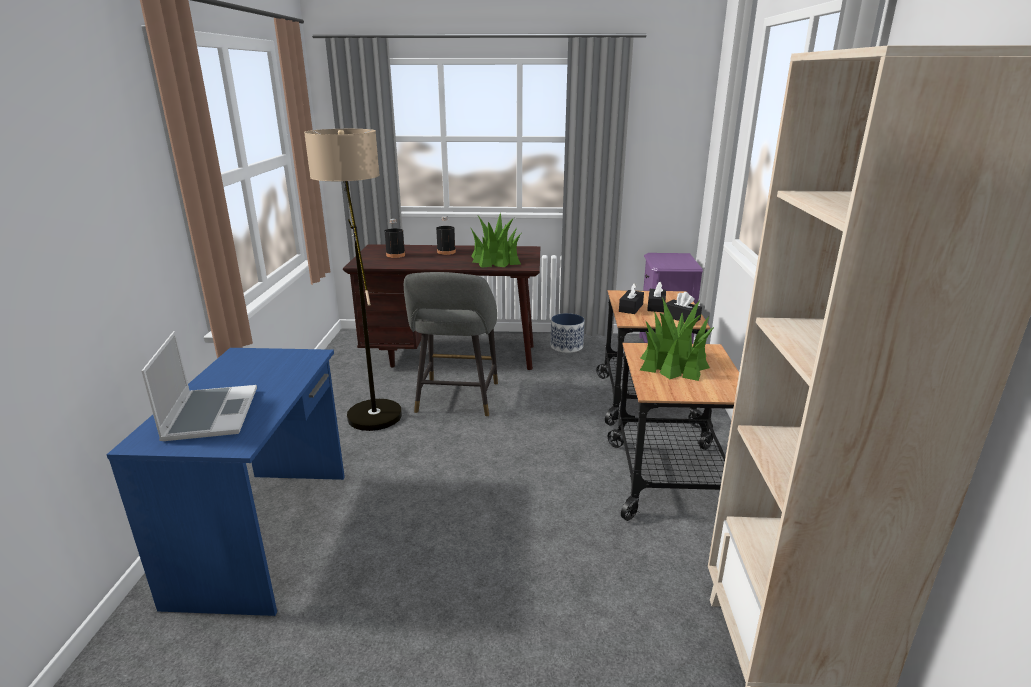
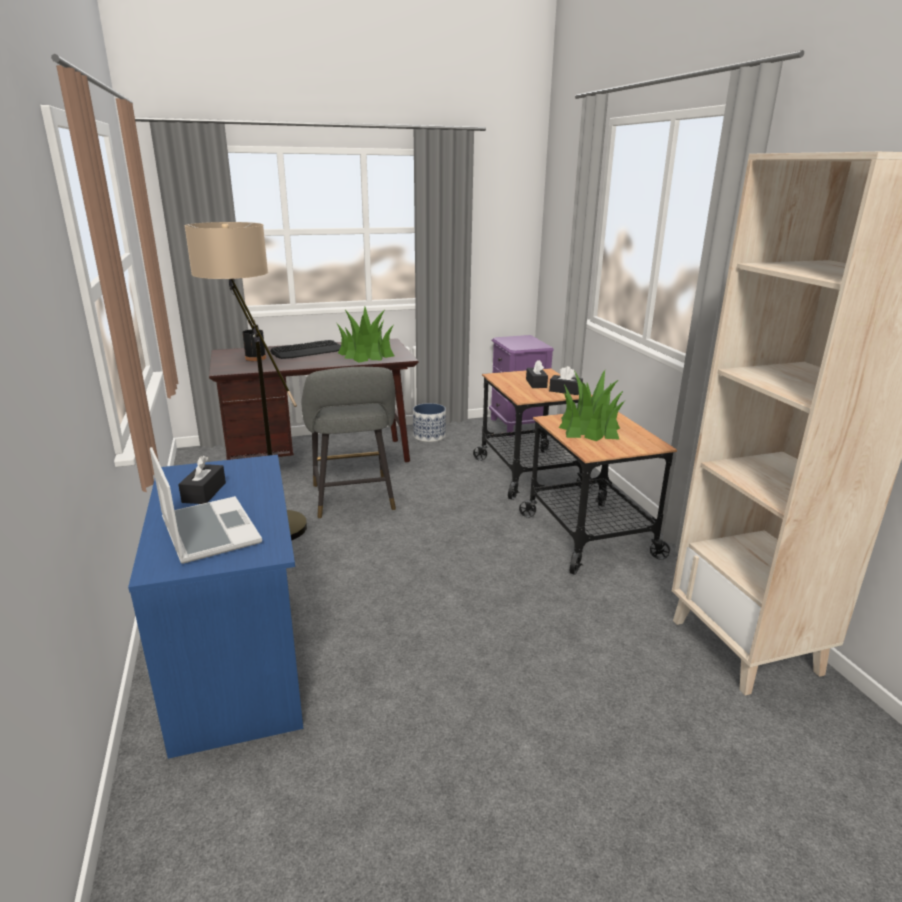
camera: 20 degrees left, 0 degrees up
(446, 252) = (307, 351): black bottle -> keyboard
(631, 308) = (516, 387): black tissue box -> black tissue box (204, 492)

